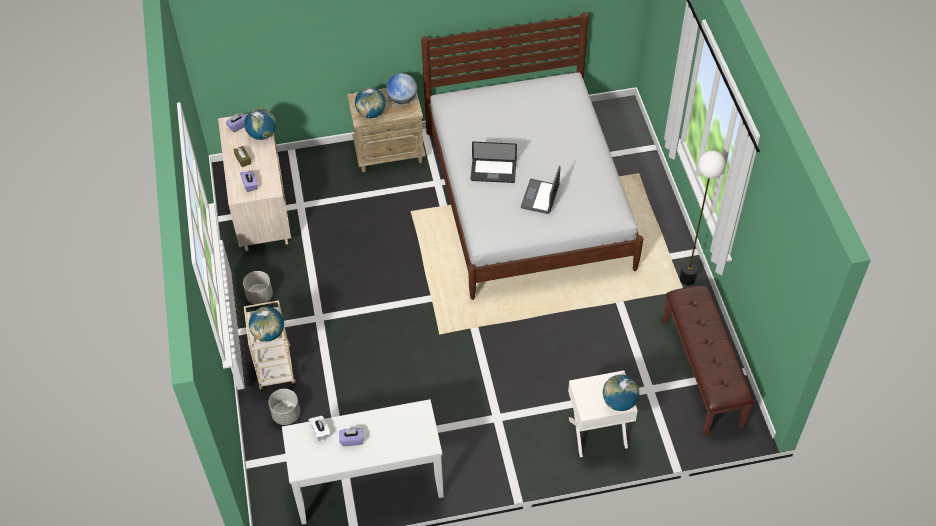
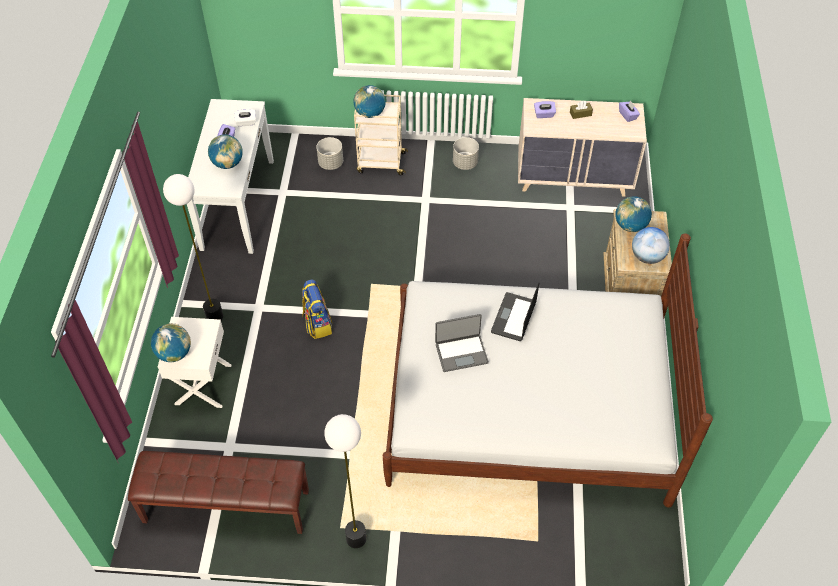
camera: 105 degrees right, 0 degrees up
(262, 134) = (611, 131): globe -> globe (228, 163)
(499, 363) = (317, 323): none -> backpack
(520, 452) = (214, 316): none -> floor lamp
(540, 197) = (461, 352): laptop -> laptop turned 135 degrees clockwise

